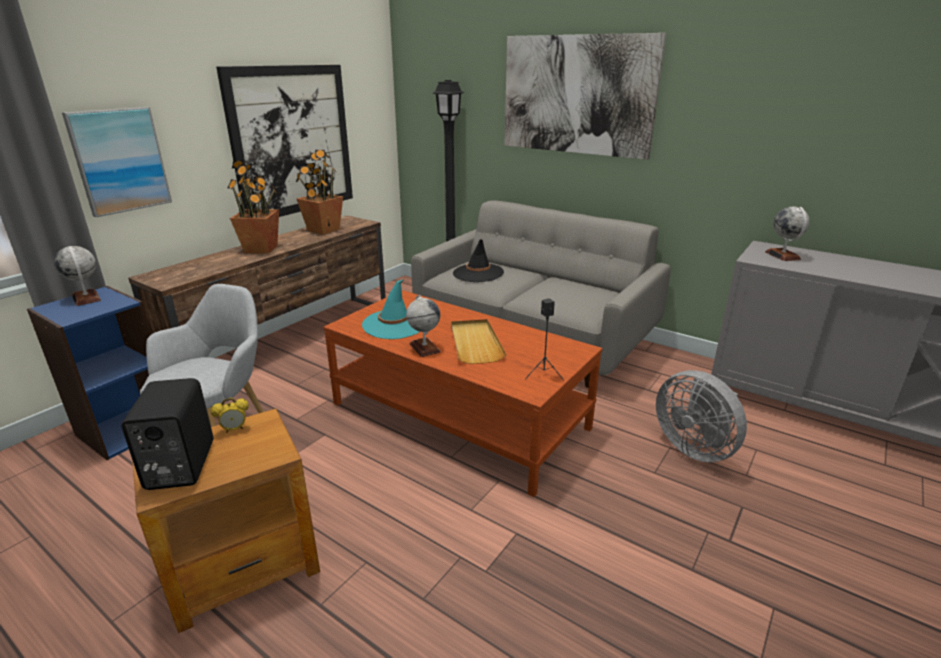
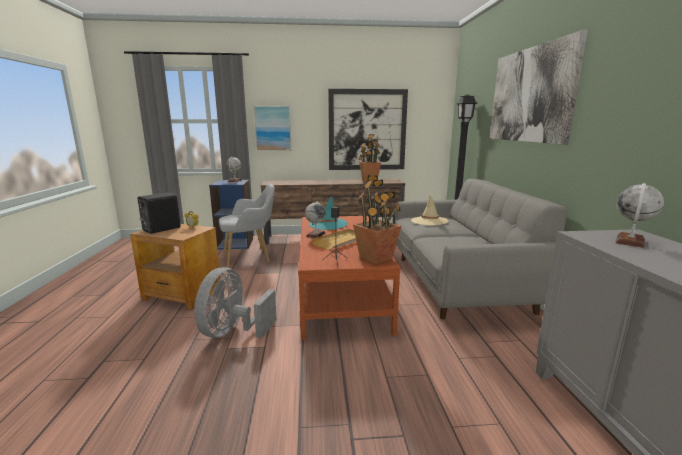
camera: 50 degrees right, 10 degrees down
(262, 249) = (326, 182): potted plant -> potted plant (376, 258)
(478, 273) = (429, 221): black hat -> beige hat
(694, 447) = (446, 386): grey fan -> grey fan (233, 332)

